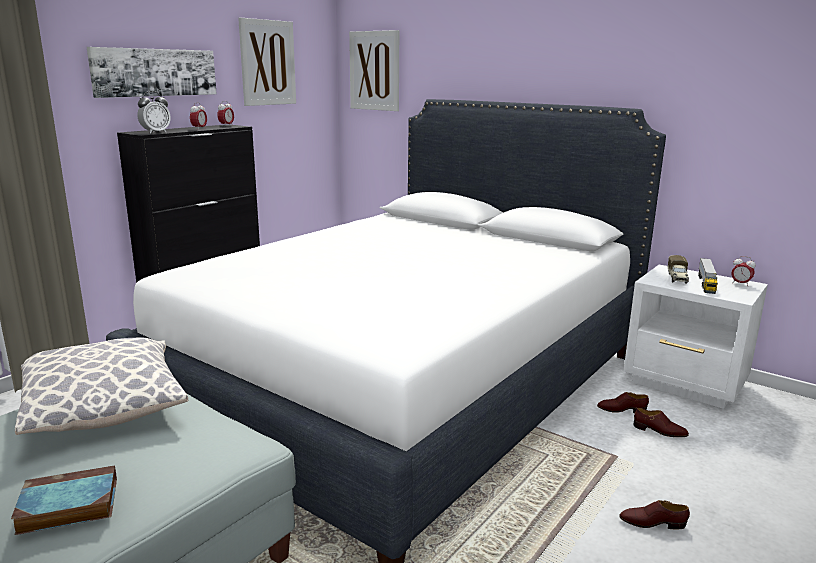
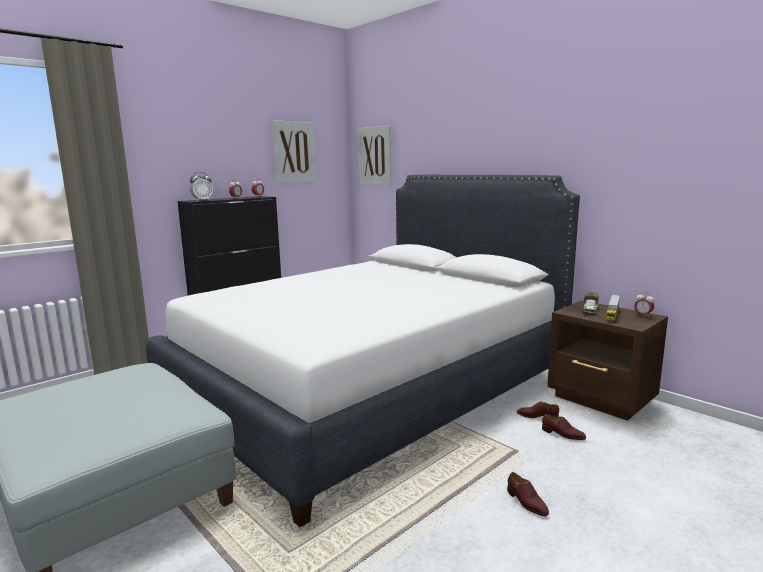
camera: 10 degrees right, 5 degrees down
(66, 506) = (57, 441): book -> none
(105, 409) = (117, 384): pillow -> none
(155, 72) = (207, 159): picture -> none
(652, 522) = (526, 502): brown shoe -> brown shoe turned 135 degrees counterclockwise
(686, 384) = (602, 400): white nightstand -> brown nightstand

